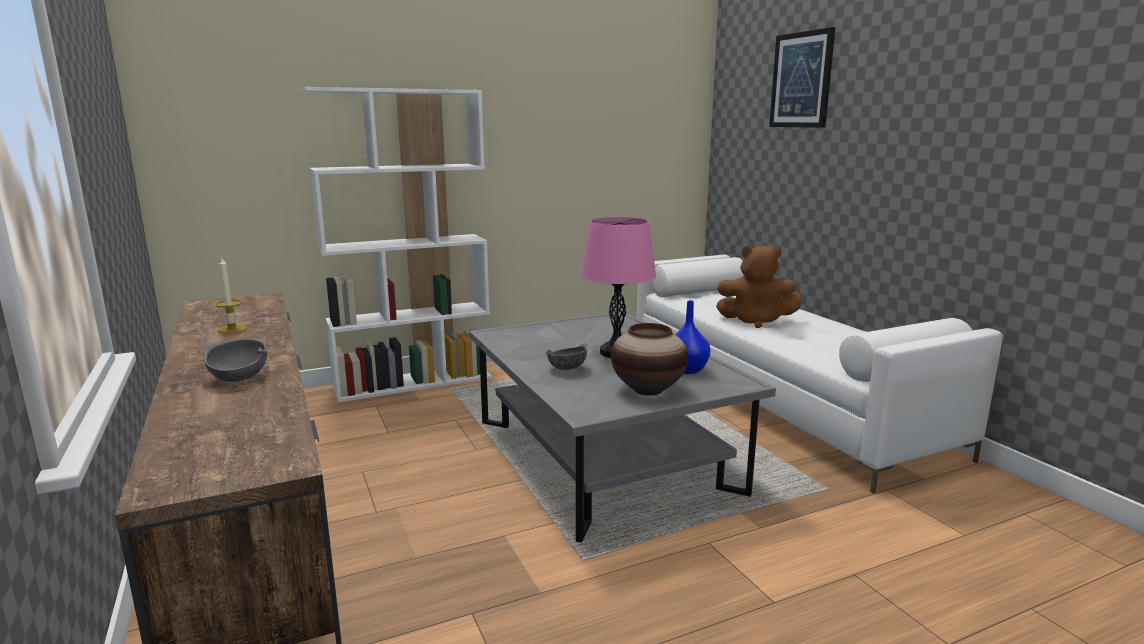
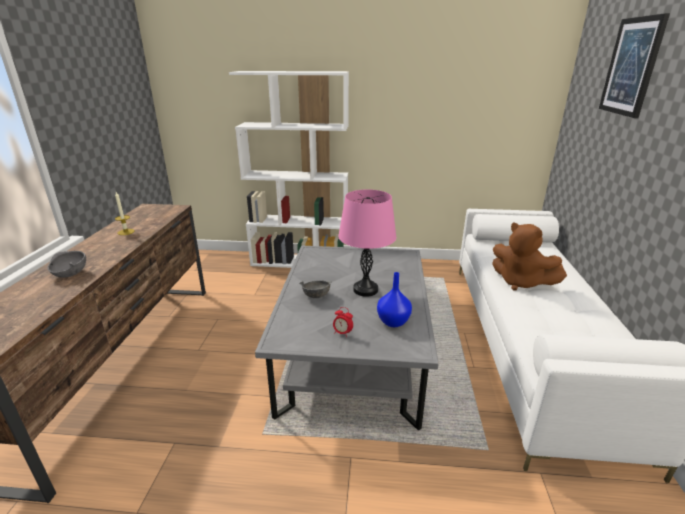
camera: 30 degrees right, 10 degrees up
(648, 390) = (342, 333): vase -> alarm clock

